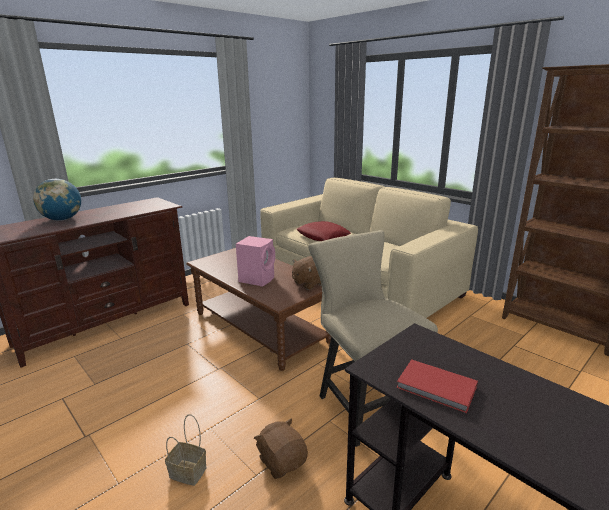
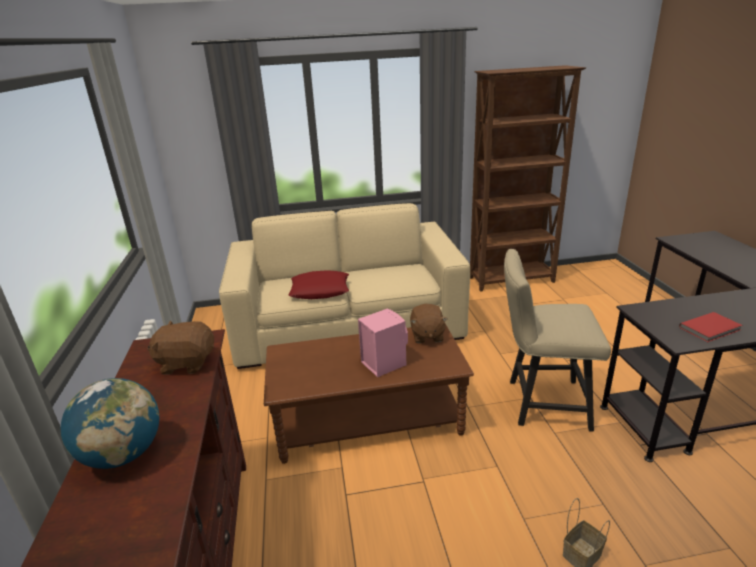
camera: 55 degrees left, 5 degrees up
(282, 461) = (592, 481): brown plush toy -> brown plush toy (186, 363)

